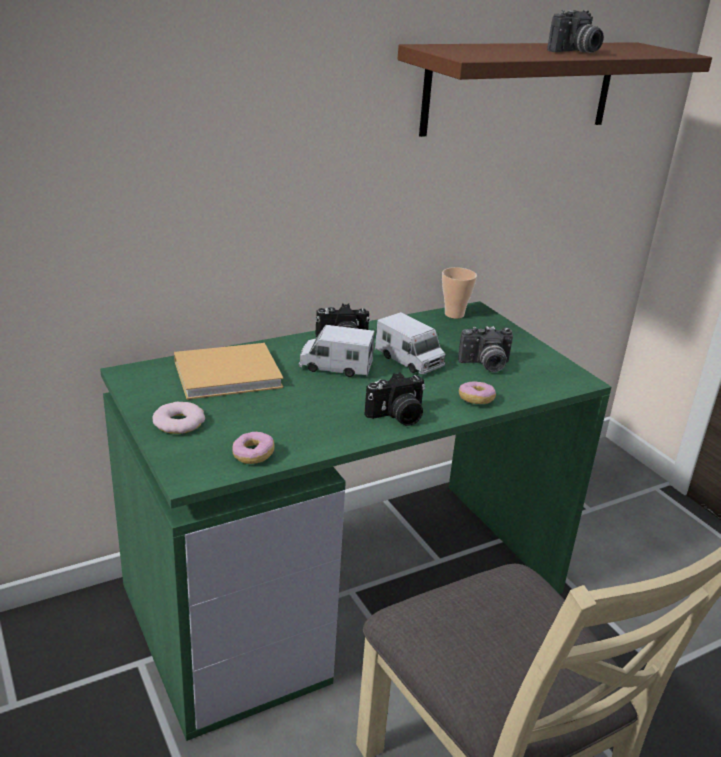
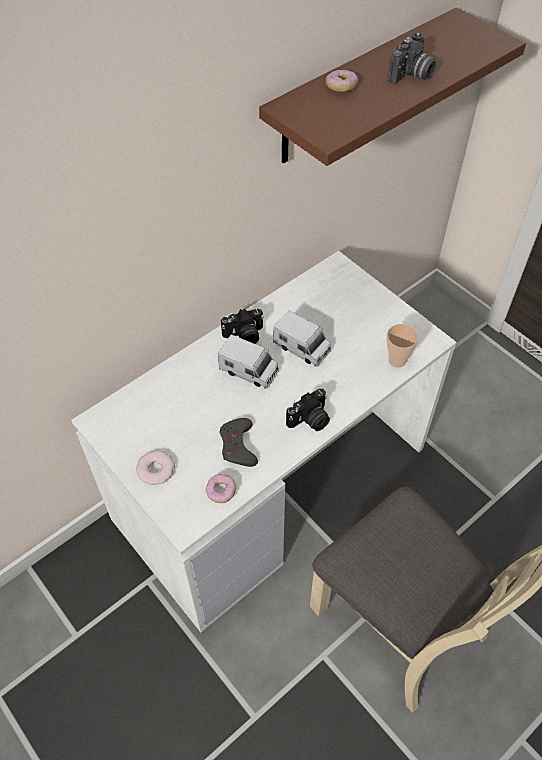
camera: 10 degrees left, 25 degrees up
(231, 374) = (173, 401): beige book -> none
(294, 421) = (238, 446): none -> grey game controller
(336, 367) = (249, 371): toy truck -> toy truck turned 150 degrees counterclockwise
(347, 586) = (271, 481): green desk -> white desk
(454, 314) = (322, 275): cup -> cup (397, 360)
(476, 400) = (361, 385): donut -> donut (341, 87)
(485, 365) = (360, 339): camera -> none

